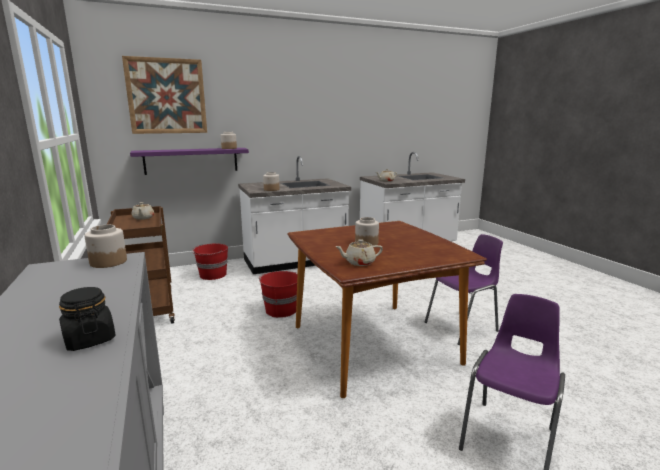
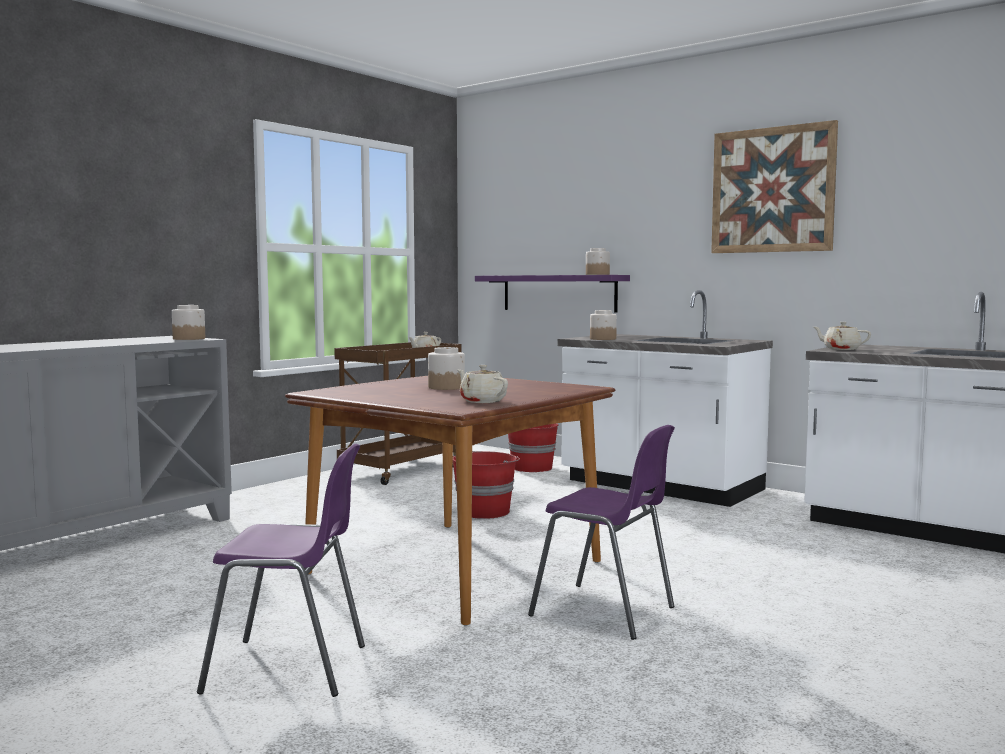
camera: 60 degrees right, 10 degrees down
(89, 339) = (37, 347): black jar -> none
(167, 96) = (538, 200): picture -> picture (772, 190)
(359, 262) = (356, 391): beige teapot -> beige teapot (482, 401)

